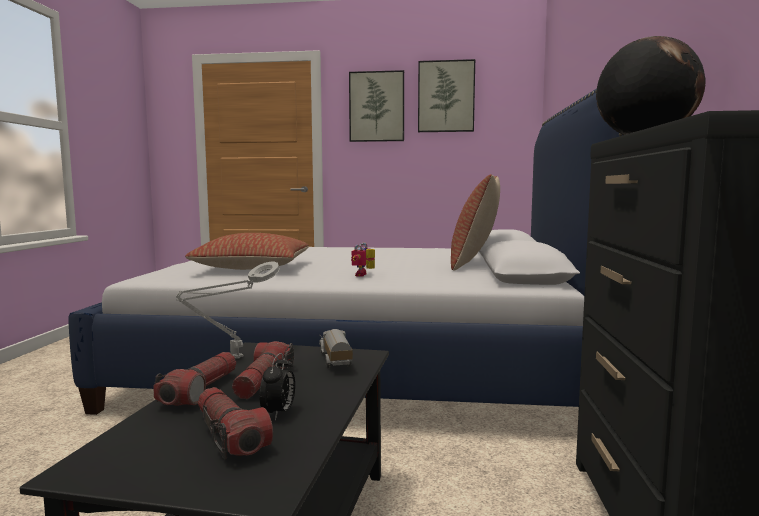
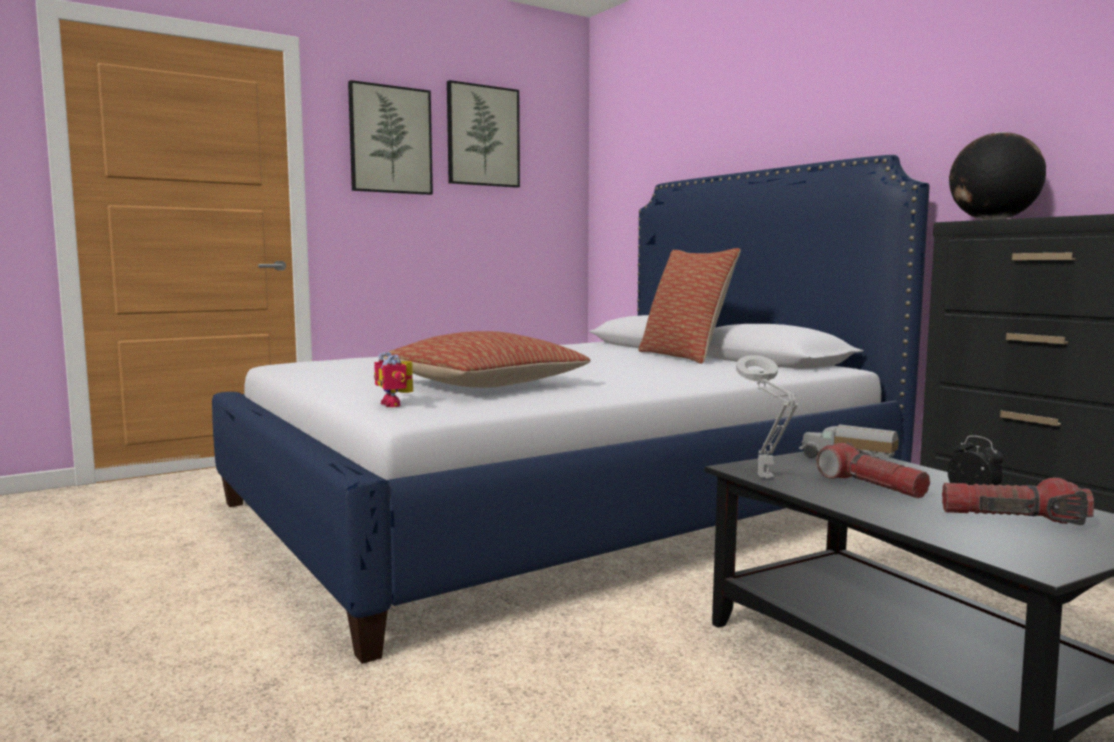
camera: 40 degrees left, 0 degrees up
(200, 391) = (863, 504): flashlight -> none
(364, 275) = (652, 376): toy robot -> toy robot (396, 404)

